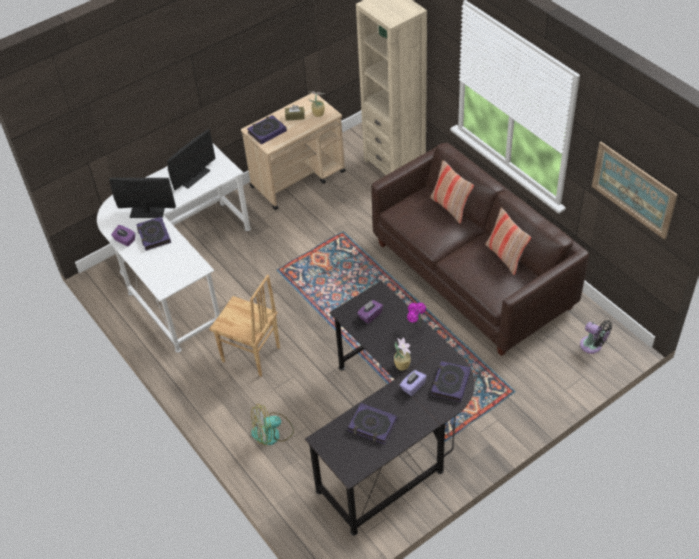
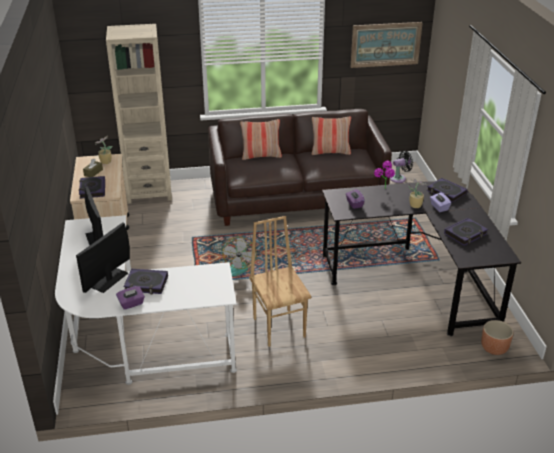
camera: 65 degrees left, 15 degrees down
(251, 355) = (280, 327): brown chair -> brown chair turned 75 degrees counterclockwise
(272, 433) = (374, 341): fan -> fan (237, 266)
(318, 536) = (494, 348): none -> brown planter

